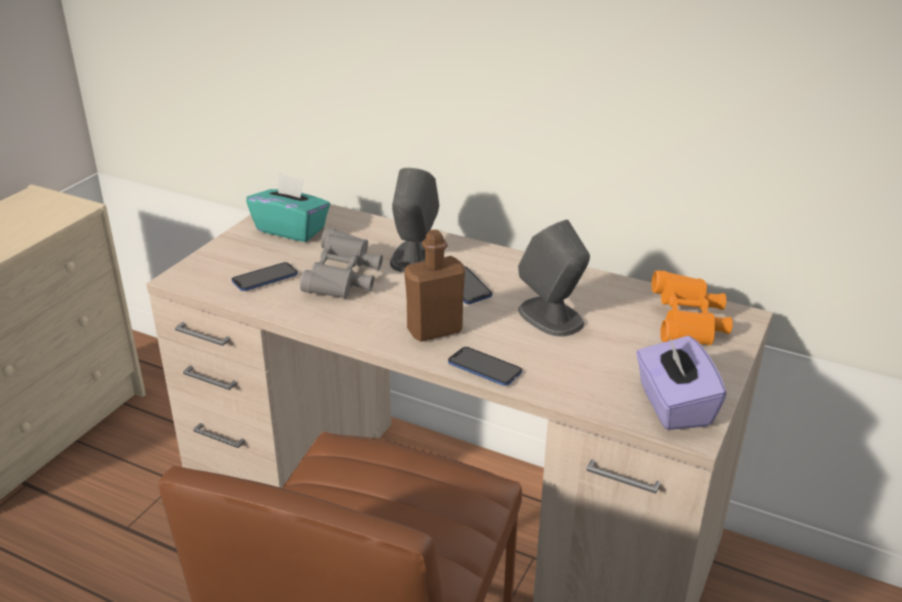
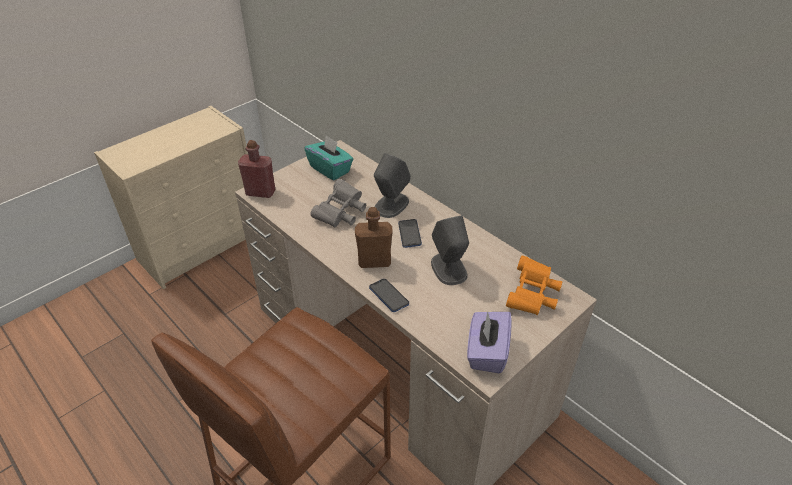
camera: 20 degrees right, 10 degrees up
(192, 277) = (260, 192): none -> red bottle
(265, 278) = (298, 202): phone -> none

